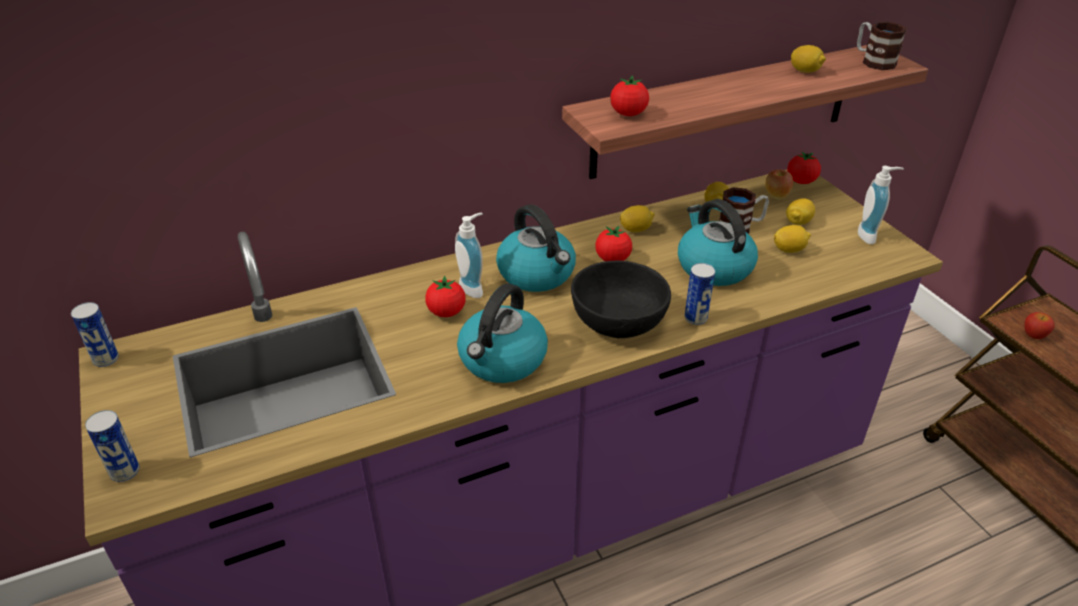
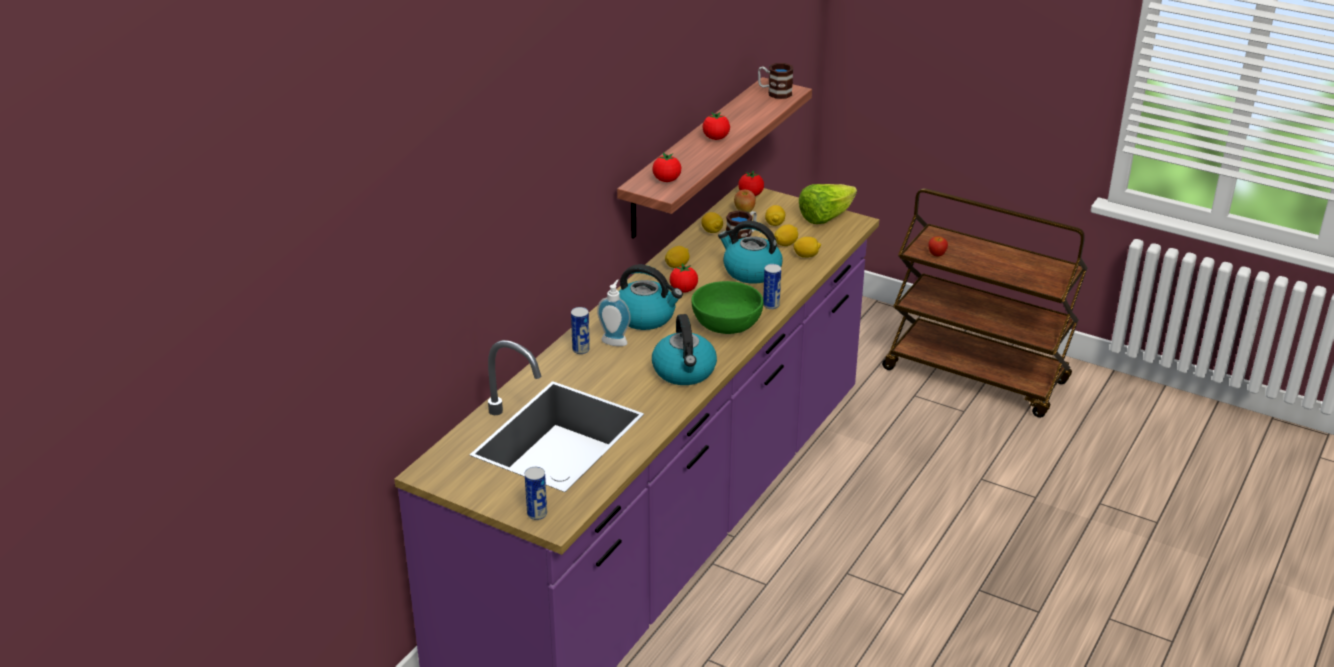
camera: 35 degrees left, 5 degrees down
(106, 359) = (426, 475): can -> can (581, 350)
(446, 312) = (616, 361): tomato -> tomato (716, 138)
(618, 318) = (726, 323): black bowl -> green bowl
(805, 71) = (740, 113): lemon -> lemon (806, 256)
(870, 235) = (825, 217): soap dispenser -> lettuce

